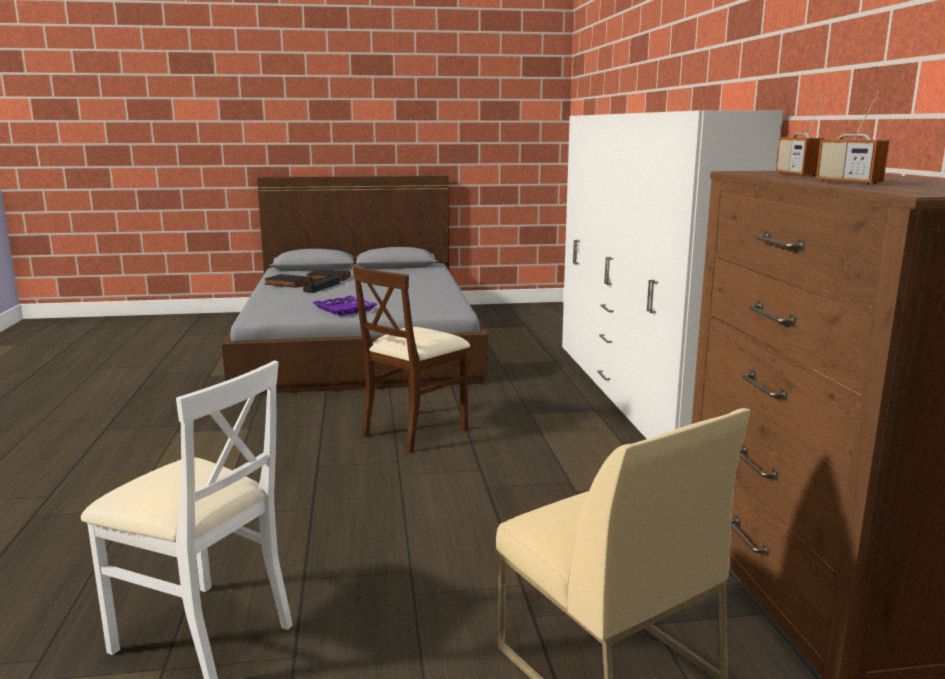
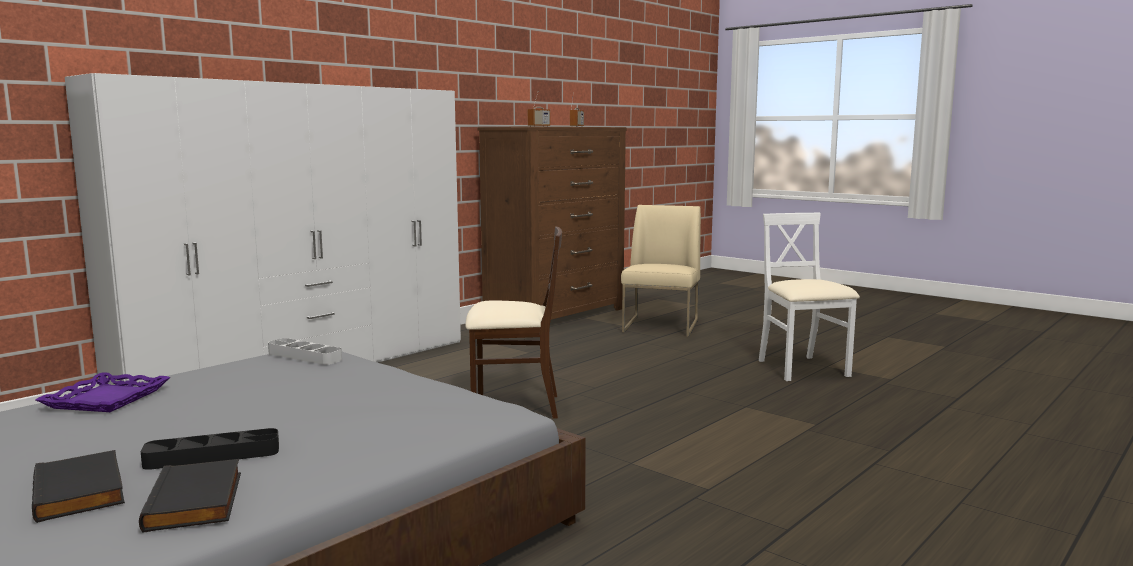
camera: 130 degrees left, 5 degrees down
(345, 309) = (383, 386): purple tray -> purple tray (106, 399)
(438, 307) = (304, 356): none -> grey tray

